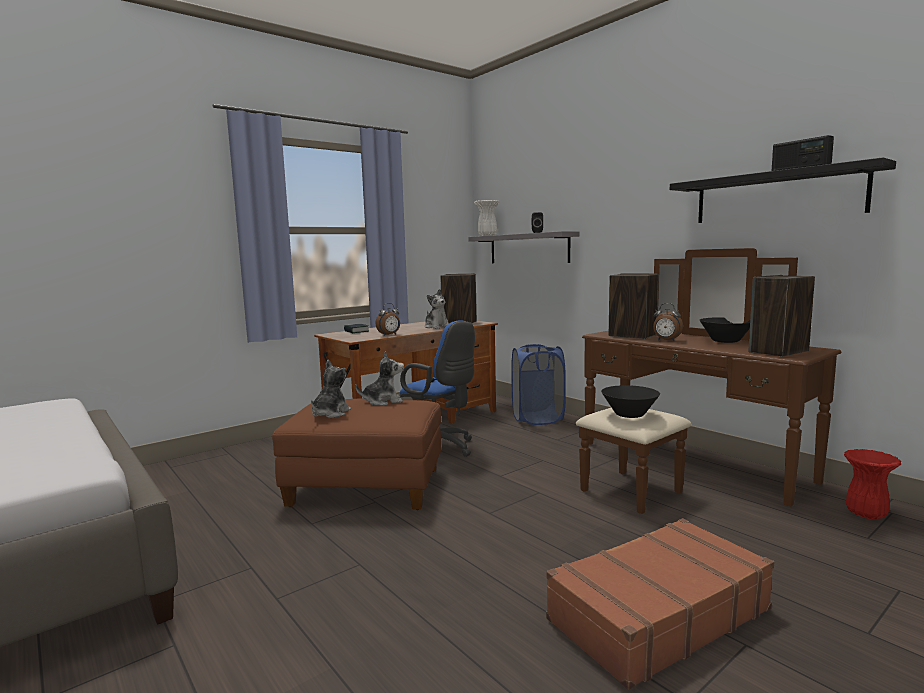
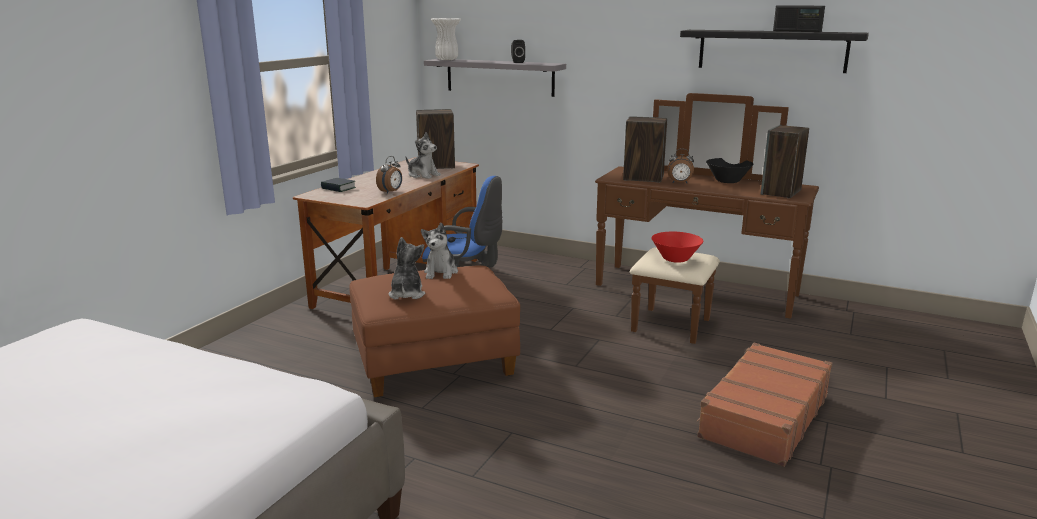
camera: 25 degrees left, 10 degrees up
(383, 401) = (441, 272): plush toy -> plush toy turned 135 degrees clockwise
(537, 418) = (526, 263): blue laundry basket -> none
(629, 415) = (675, 259): black bowl -> red bowl
(867, 514) = (840, 316): red vase -> none

